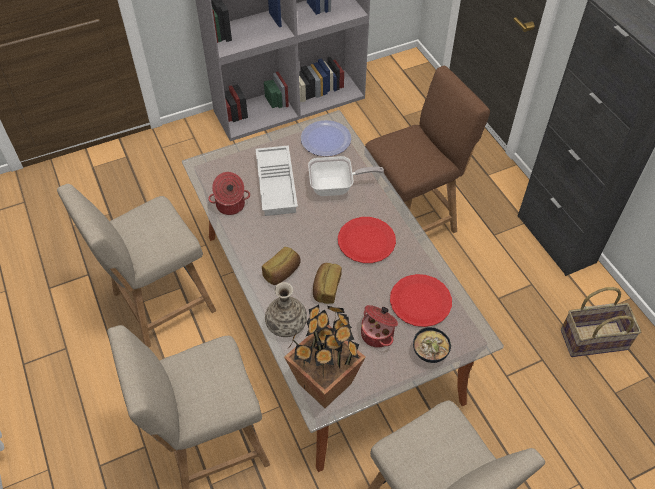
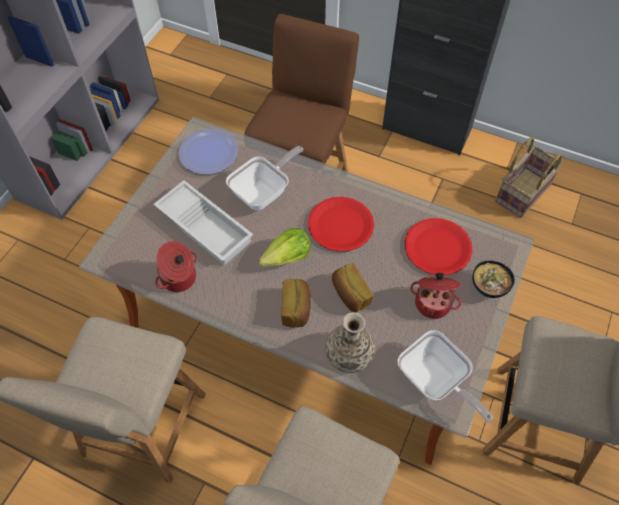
camera: 40 degrees left, 5 degrees up
(309, 238) = (287, 258): none -> lettuce
(325, 383) = (435, 382): potted plant -> frying pan

